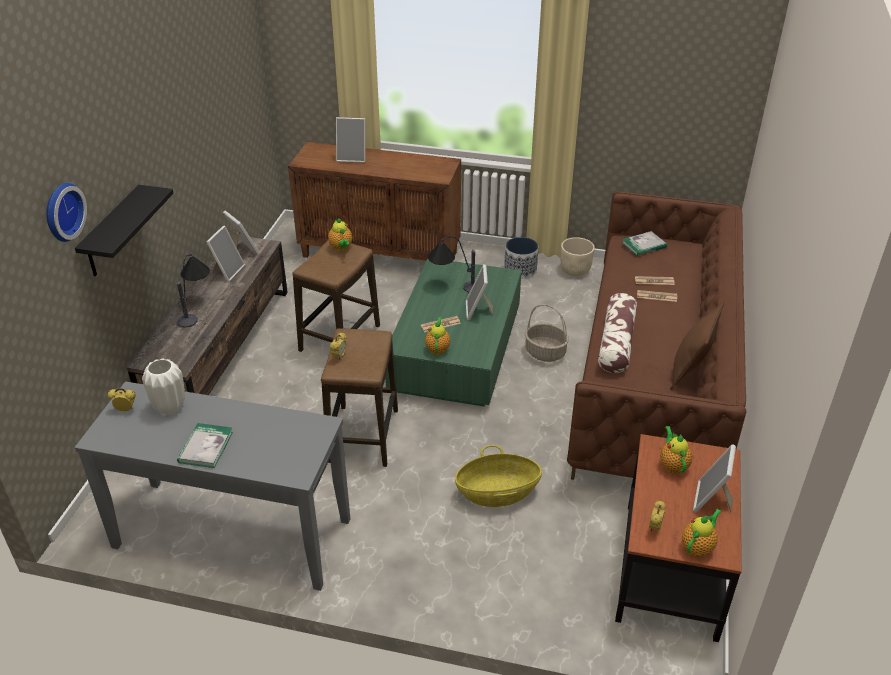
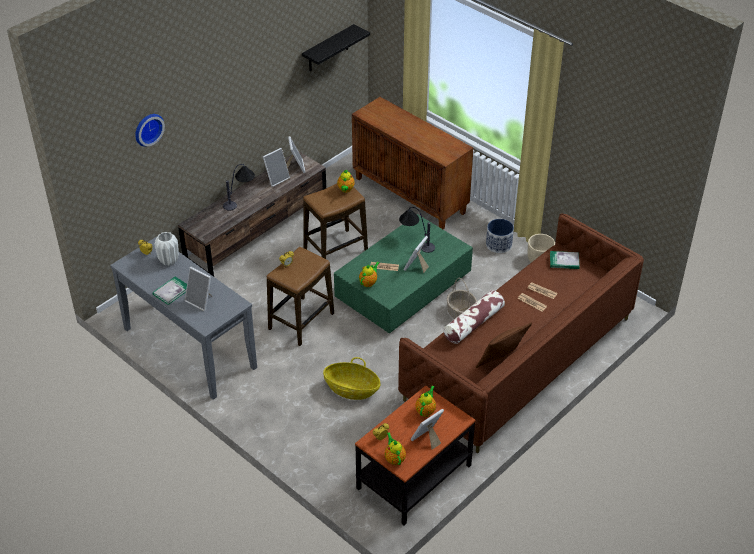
camera: 30 degrees right, 5 degrees up
(112, 233) = (185, 142): black shelf -> black shelf (328, 49)
(352, 157) = (399, 121): picture frame -> picture frame (201, 301)
(698, 546) = (394, 458): teapot -> teapot turned 90 degrees counterclockwise

